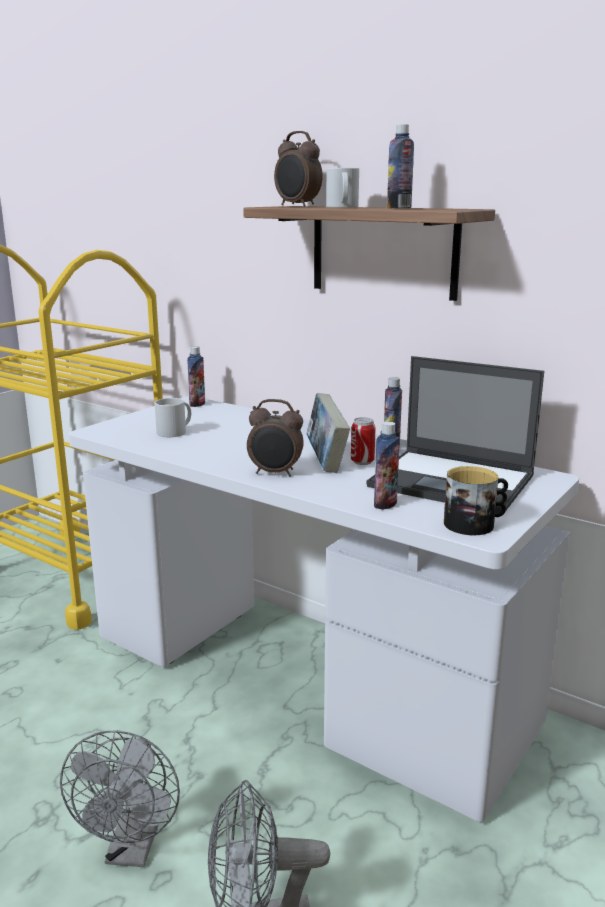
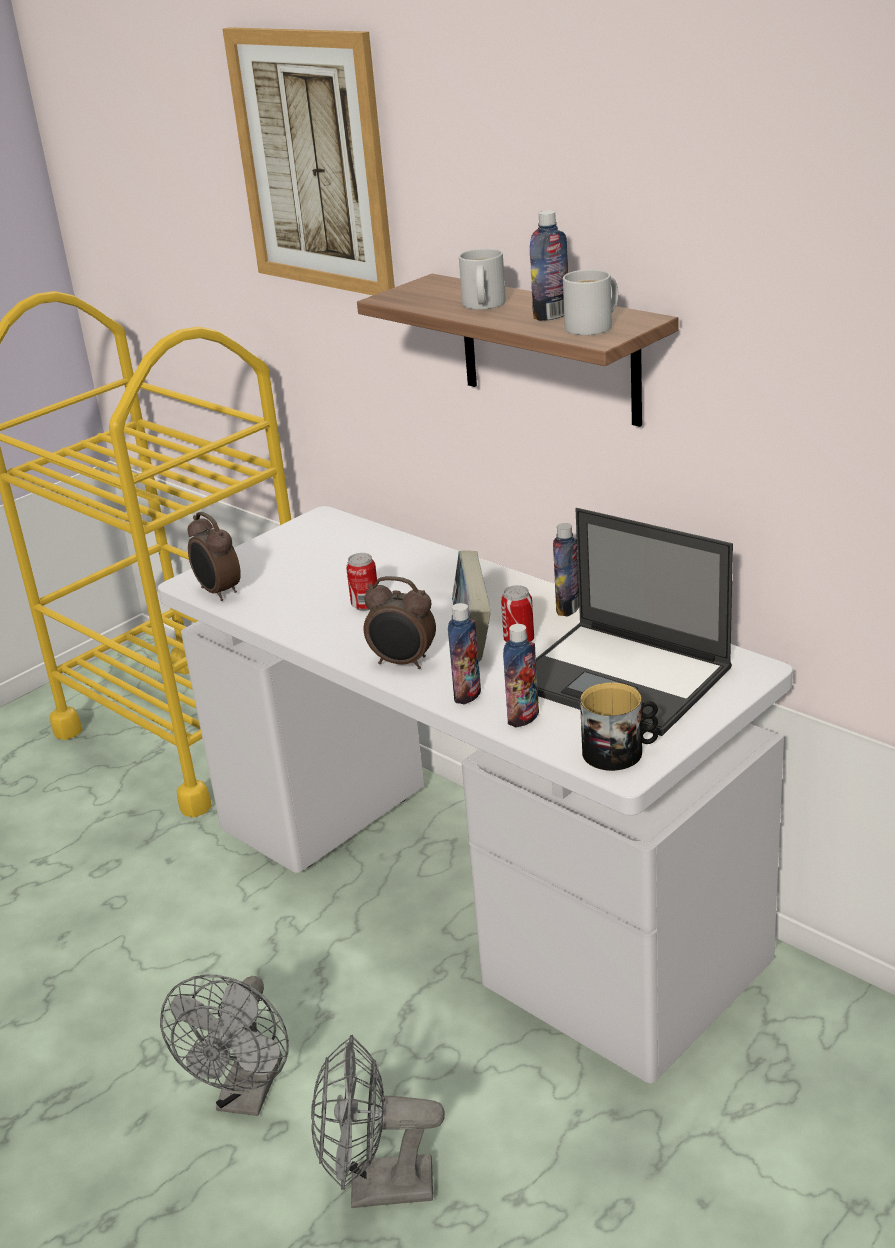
camera: 10 degrees right, 10 degrees up
(174, 432) = (291, 584): white mug -> white mug (593, 327)
(197, 404) = (330, 524): bottle -> bottle (467, 694)
(203, 135) = (312, 161): none -> picture
(235, 443) = (365, 605): none -> can
(297, 206) = (432, 288): alarm clock -> alarm clock (218, 592)

